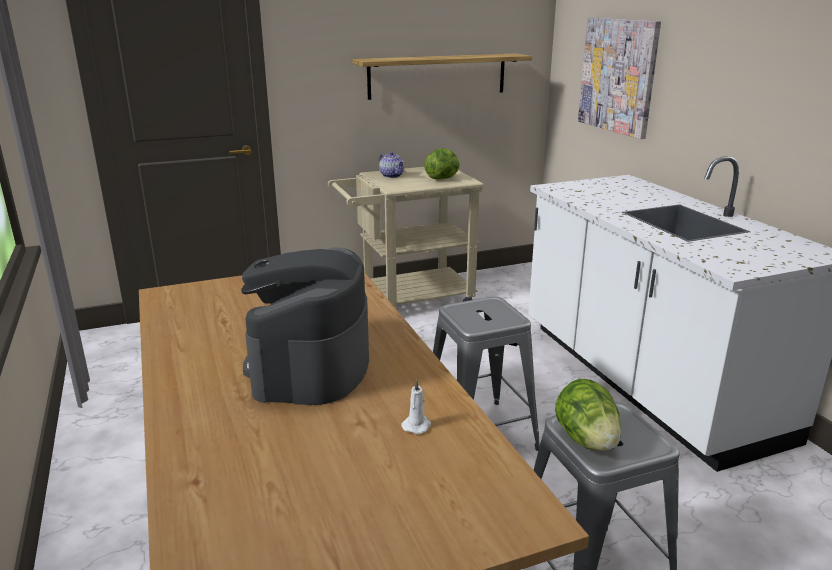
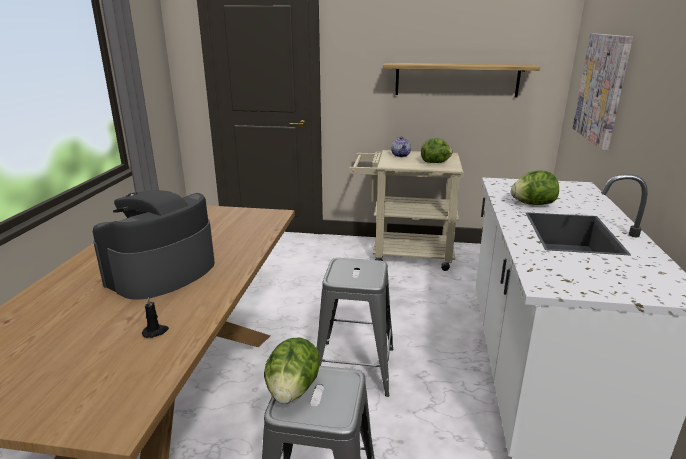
camera: 30 degrees right, 0 degrees up
(417, 425) = (155, 332): white candle -> black candle
(615, 203) = (532, 204): none -> lettuce

